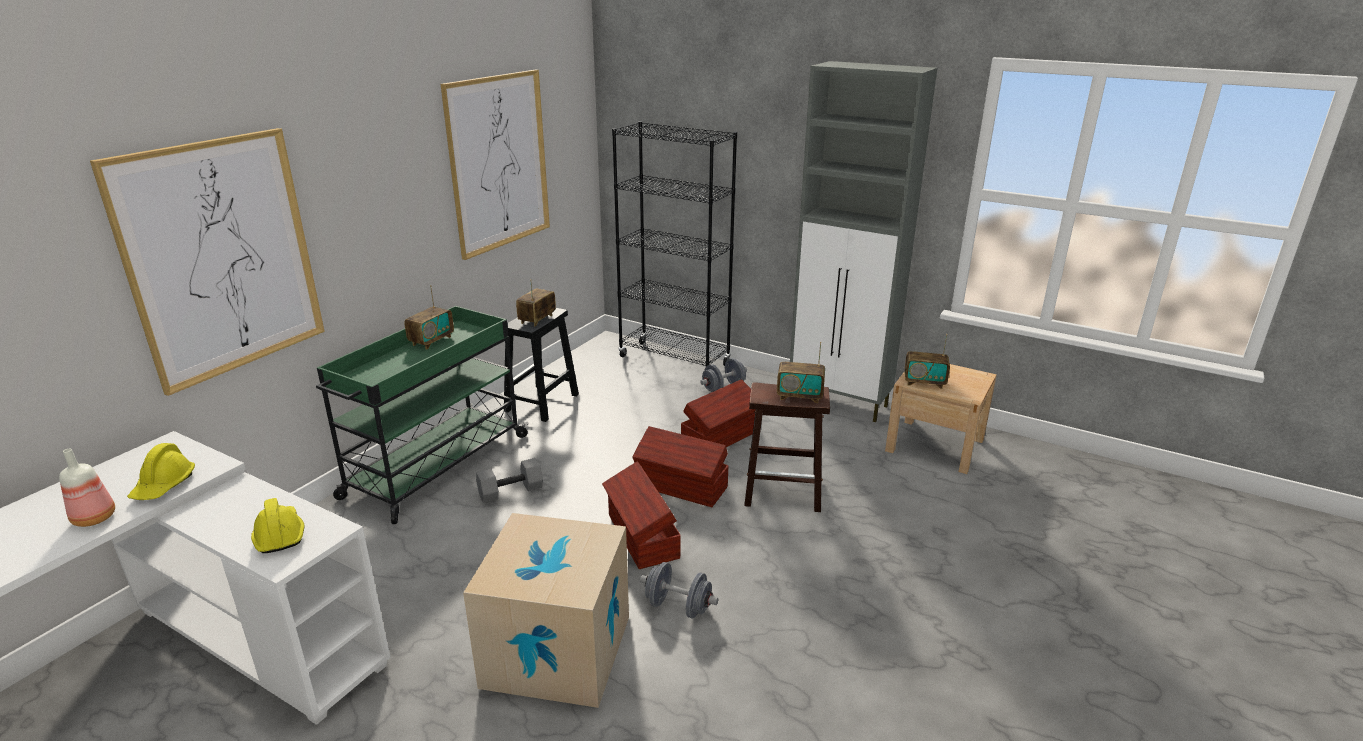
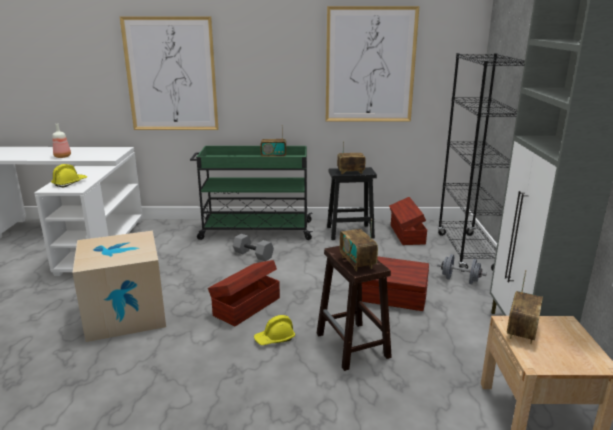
camera: 60 degrees right, 5 degrees down
(164, 485) = (90, 157): yellow hard hat -> yellow hard hat (275, 339)
(678, 606) = (186, 341): grey dumbbell -> none
(681, 487) = (313, 303): brown storage box -> brown storage box (406, 234)
(924, 382) = (521, 331): radio -> radio turned 135 degrees counterclockwise

